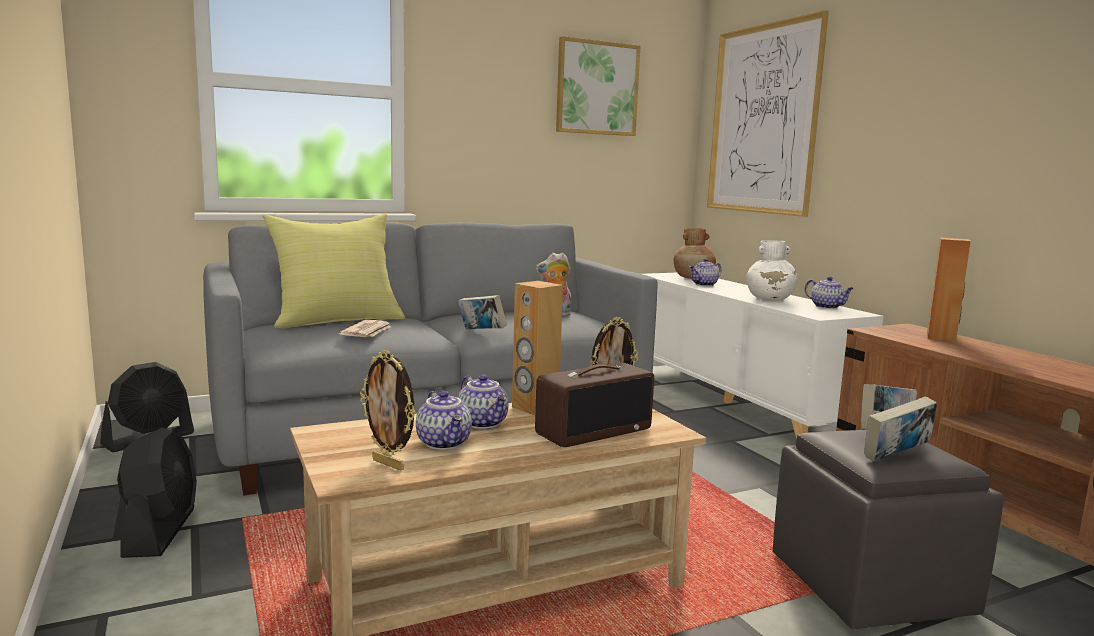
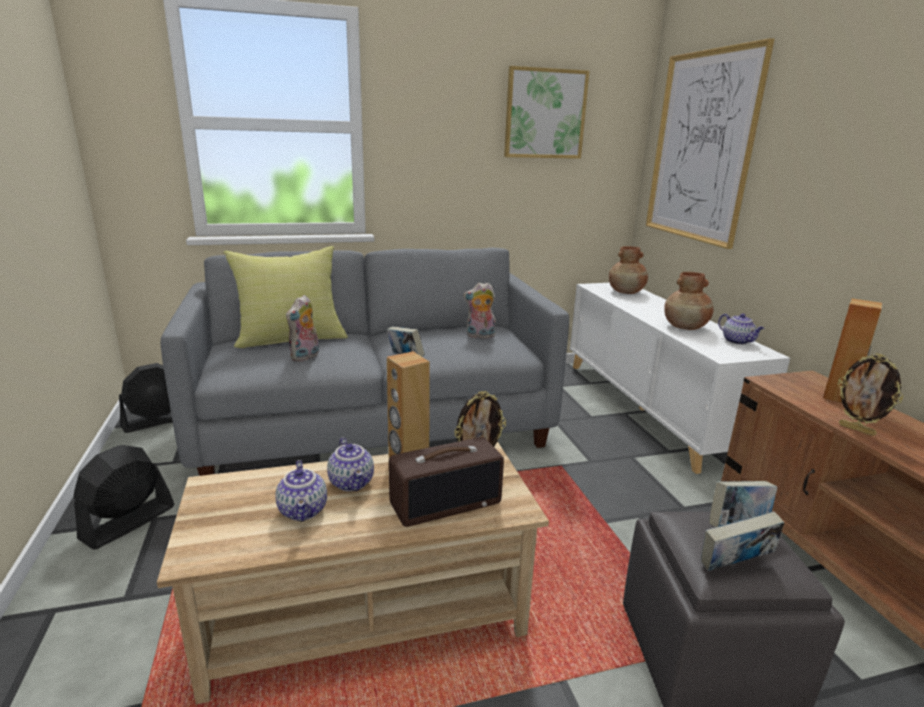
camera: 10 degrees right, 10 degrees up
(160, 531) = (128, 522): black fan -> black fan turned 150 degrees counterclockwise
(367, 332) = (305, 357): newspaper -> plush toy
(389, 464) = (241, 538): picture frame -> picture frame (857, 429)
(704, 285) = (631, 302): teapot -> none
(770, 299) = (685, 327): white vase -> brown vase

